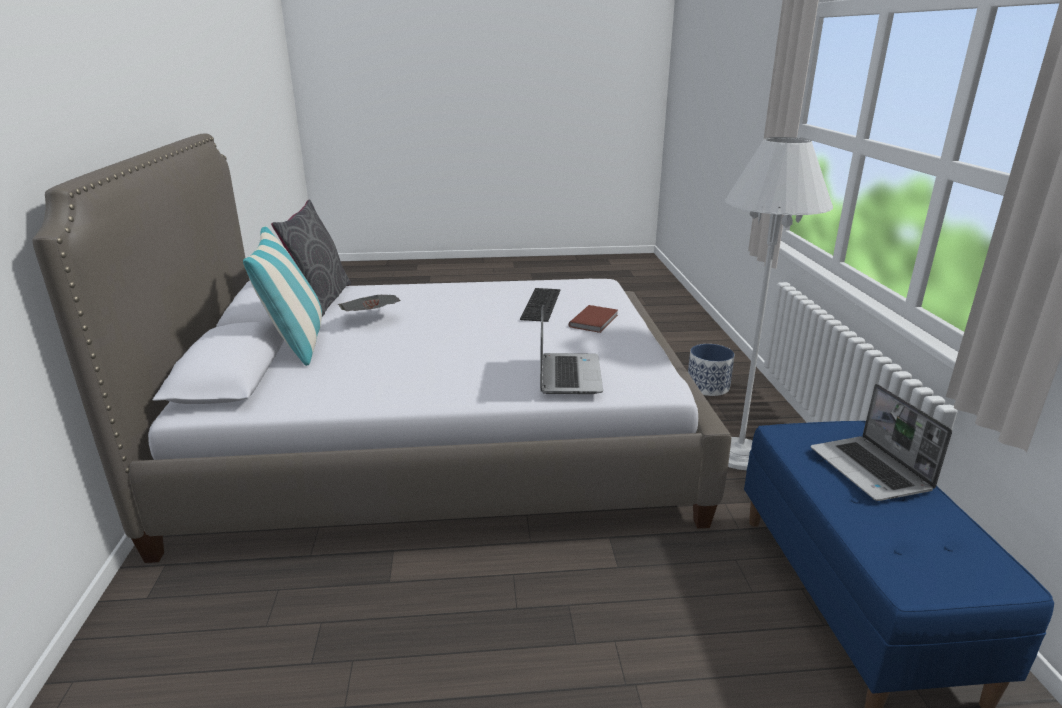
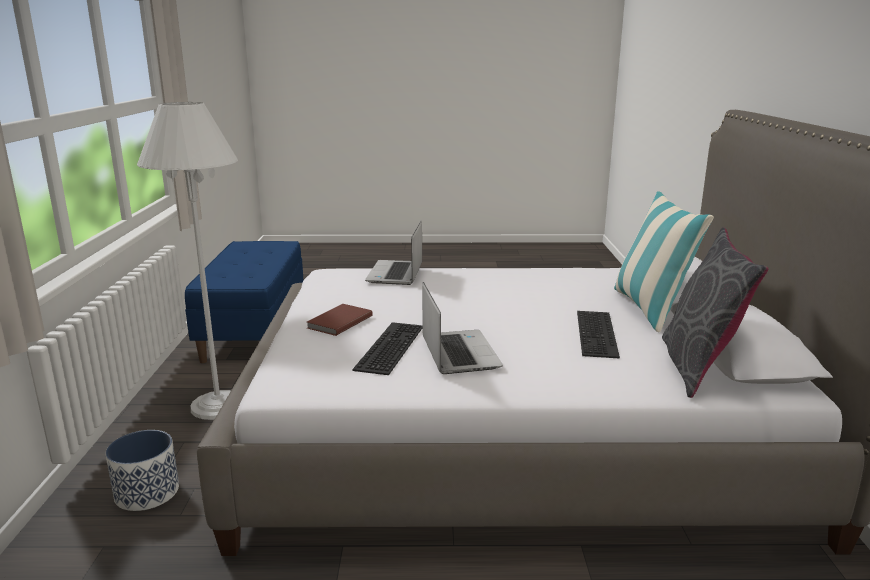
camera: 175 degrees left, 5 degrees down
(371, 319) = (598, 334): newspaper -> keyboard
(871, 470) = (233, 268): laptop -> laptop (458, 353)

